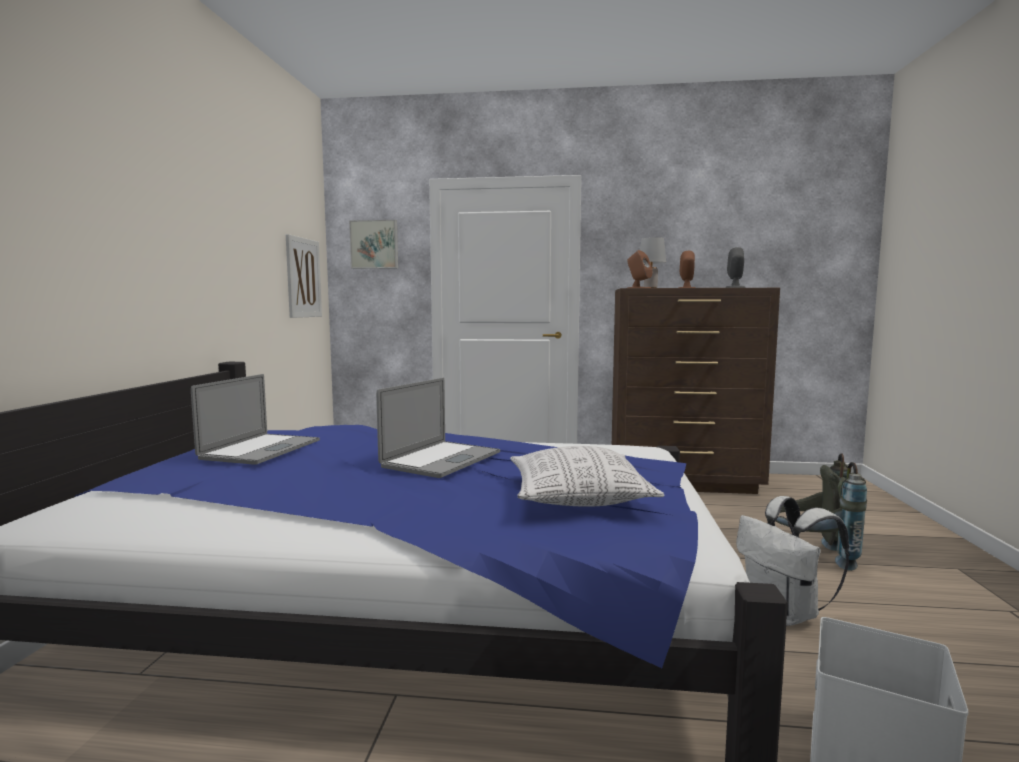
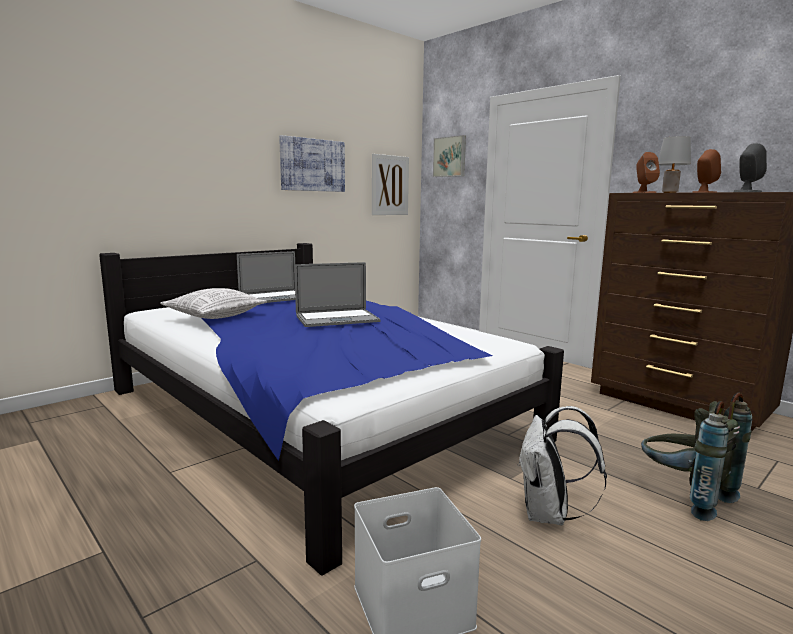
camera: 40 degrees right, 5 degrees up
(228, 245) = (312, 165): none -> picture
(578, 498) = (344, 354): pillow -> pillow (215, 316)

